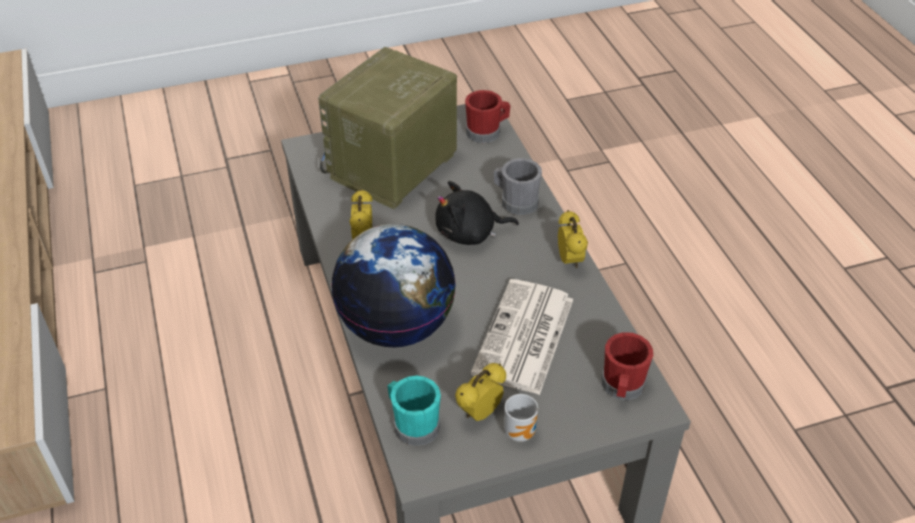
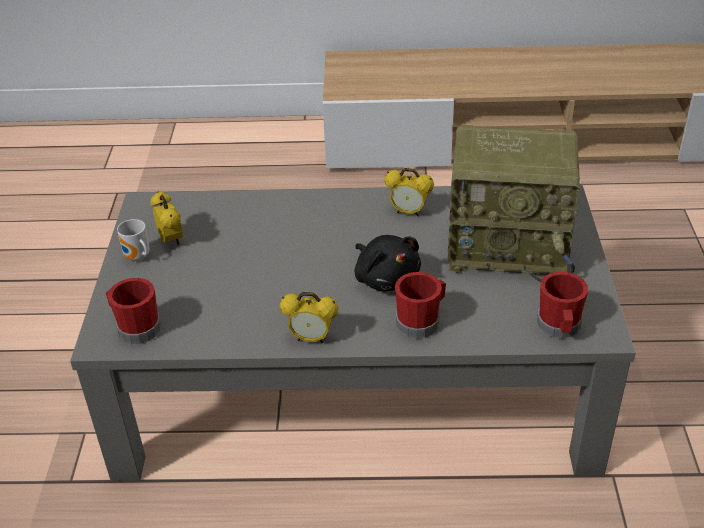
camera: 110 degrees right, 5 degrees down
(392, 169) = (509, 245): radio -> radio turned 135 degrees clockwise
(397, 326) = (290, 214): globe -> none
(413, 424) = (186, 206): turquoise mug -> none
(470, 233) = (386, 278): black plush toy -> black plush toy turned 135 degrees clockwise
(515, 202) = (421, 321): grey mug -> red mug
(524, 338) = (230, 282): newspaper -> none

